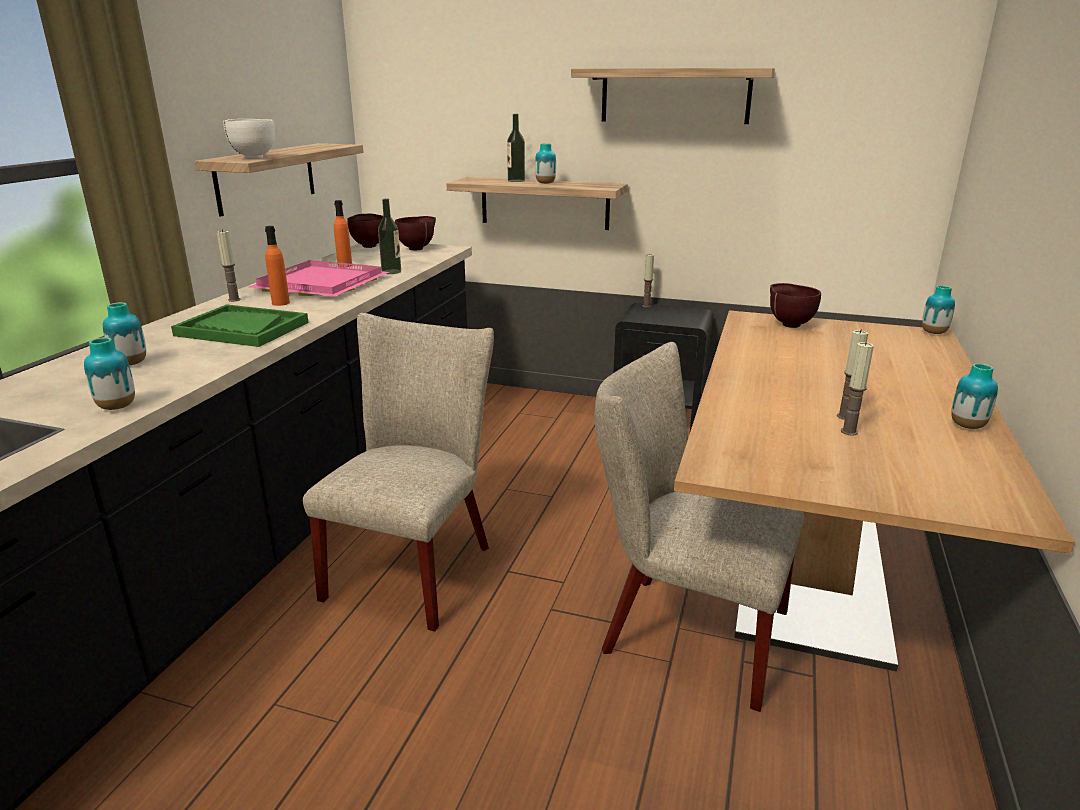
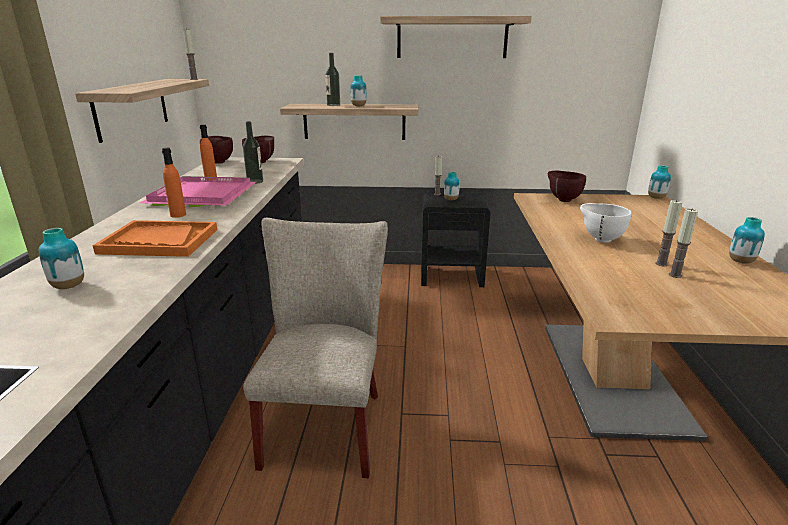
camera: 15 degrees left, 0 degrees up
(117, 407) = (84, 334): vase -> vase (451, 199)
(234, 300) = (132, 215): candle -> candle (194, 79)
(242, 329) = (159, 241): green tray -> orange tray
(253, 158) = (129, 89): white bowl -> white bowl (600, 239)
(682, 632) = (554, 440): beige chair -> none

